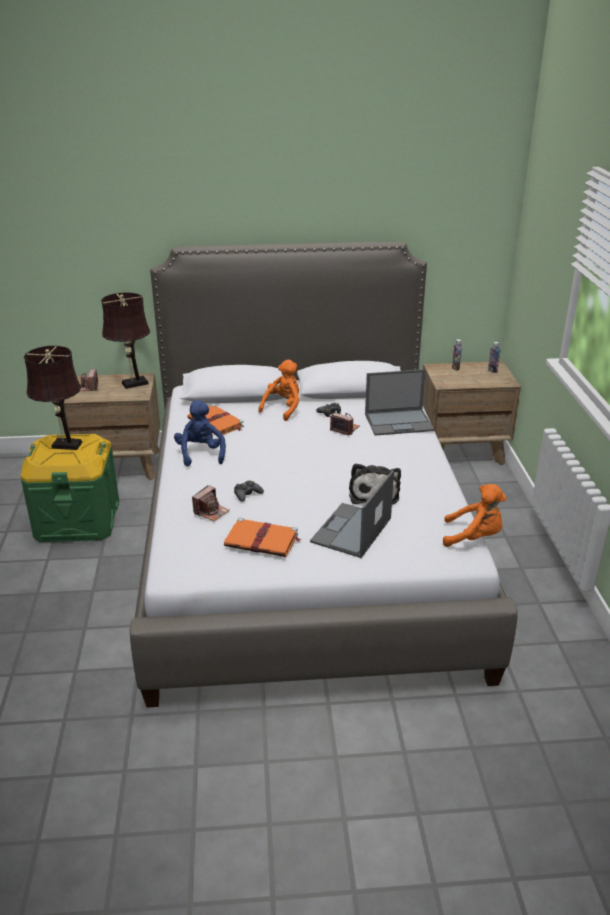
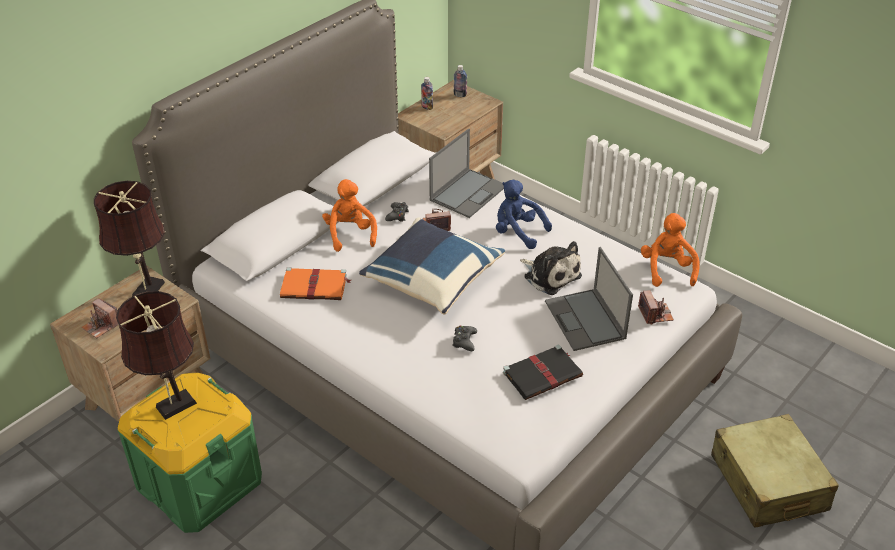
camera: 45 degrees left, 10 degrees up
(200, 454) = (356, 328): blue plush toy -> blue plush toy (517, 232)
(211, 512) = (463, 377): camera -> camera (655, 314)
(262, 540) = (543, 374): orange book -> black book
(288, 454) = (432, 280): none -> blue pillow
(426, 786) = (768, 483): none -> beige suitcase
(474, 537) = (667, 269): orange plush toy -> orange plush toy turned 60 degrees counterclockwise

